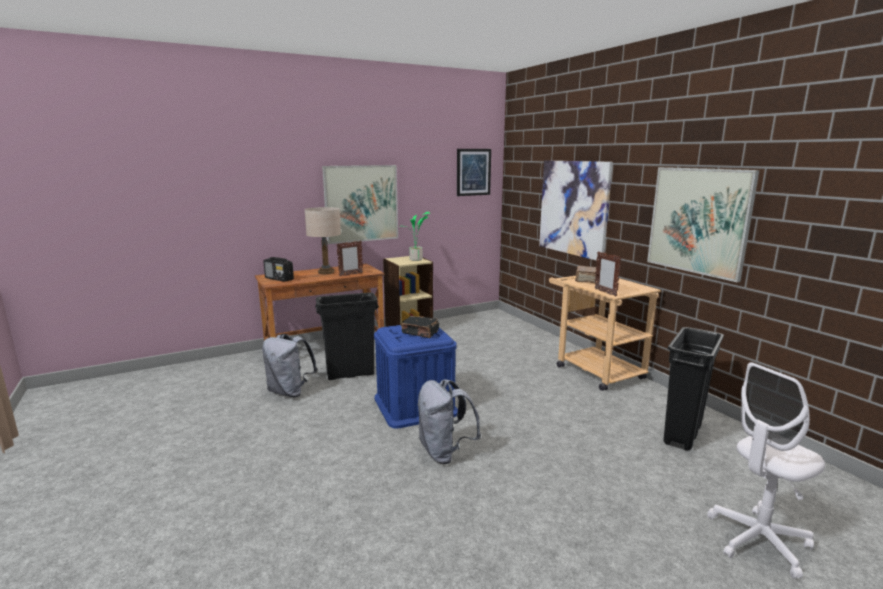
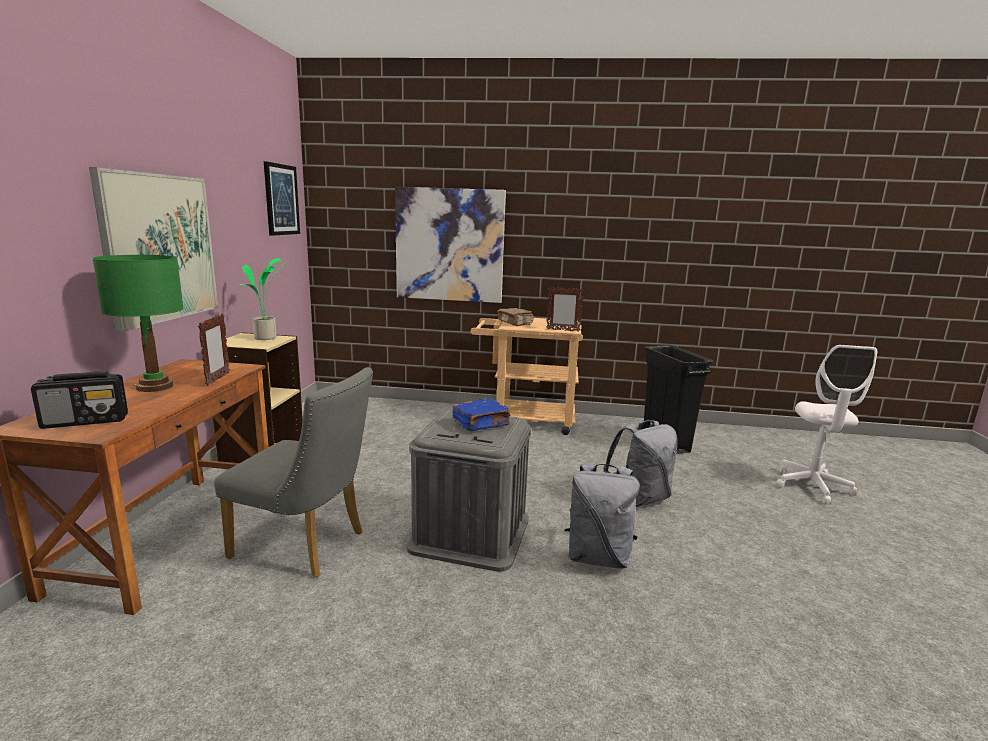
camera: 55 degrees left, 0 degrees up
(290, 392) = (266, 627): grey backpack -> grey backpack (639, 498)
(326, 272) = (154, 386): beige table lamp -> green table lamp
(350, 374) = (307, 547): black trash can -> grey chair
(415, 405) = (470, 533): blue storage box -> grey storage box
(420, 333) = (481, 424): black book -> blue book
(698, 221) = (615, 248): picture -> none

